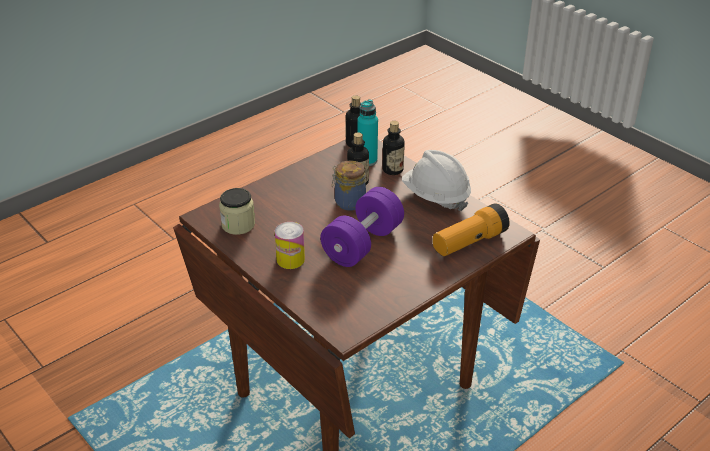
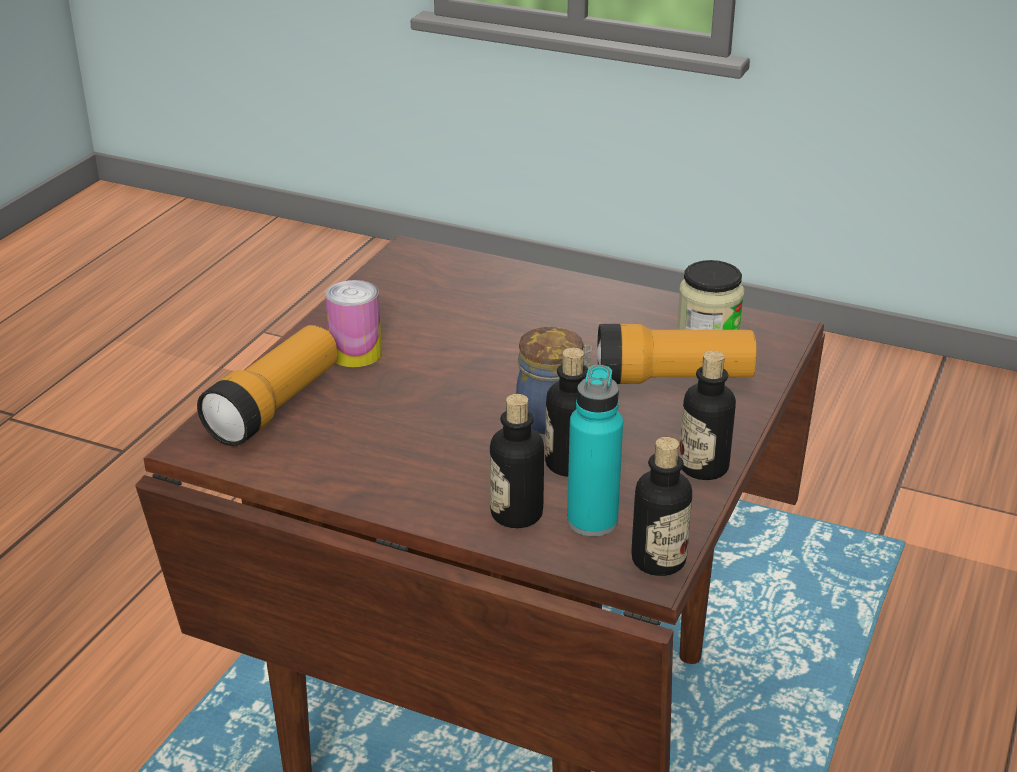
camera: 155 degrees right, 5 degrees down
(280, 206) = (673, 379): none -> flashlight
(290, 260) = (567, 308): can -> can (356, 353)
(308, 167) = (703, 467): none -> bottle
(362, 244) = (468, 357): purple dumbbell -> none
(435, 196) = (383, 477): white hard hat -> none

